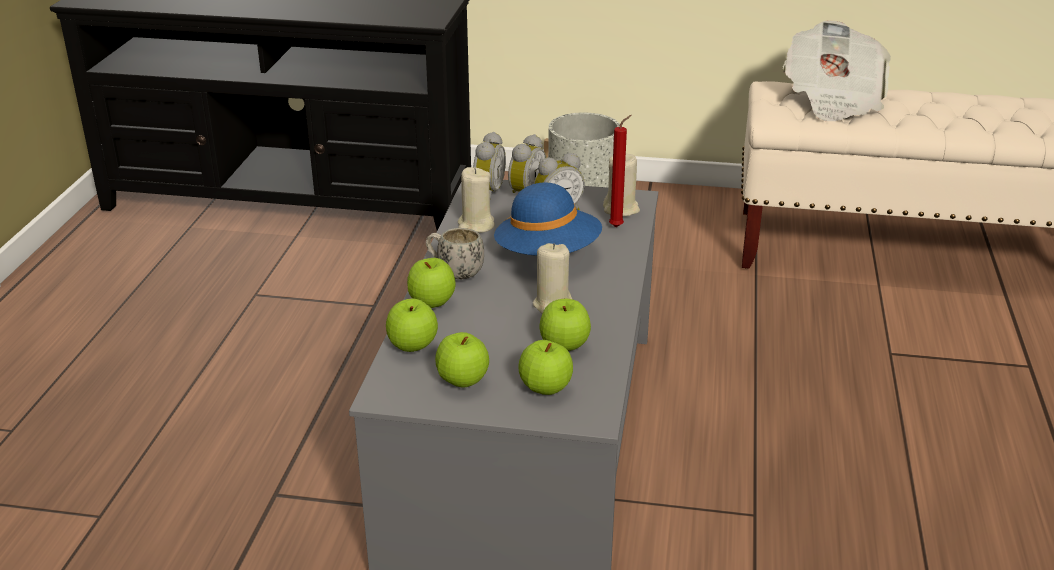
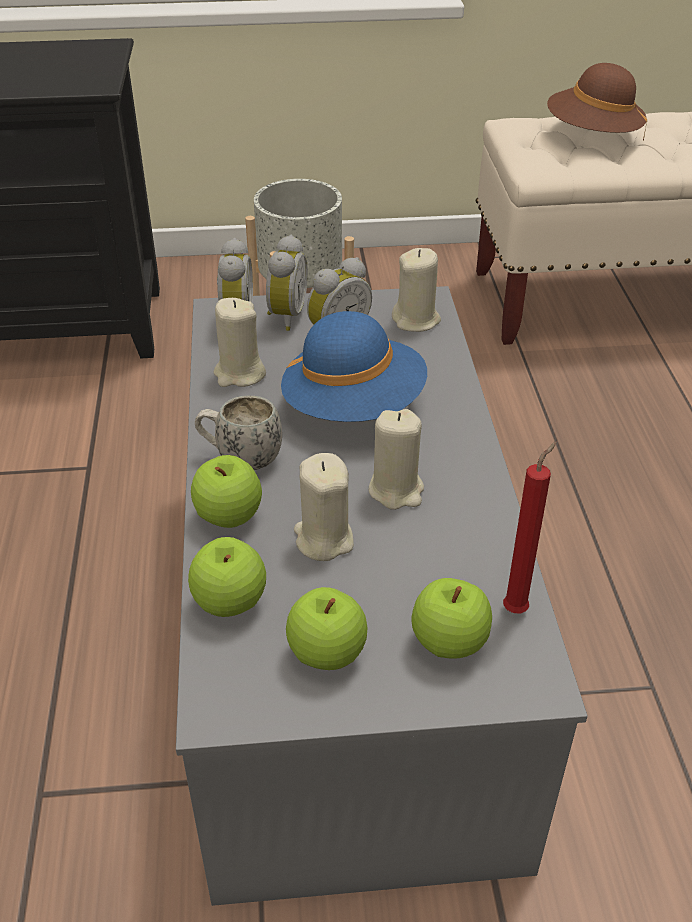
camera: 15 degrees left, 10 degrees up
(489, 324) = (323, 539): none -> beige candle
(564, 346) = (442, 560): apple -> none
(618, 226) = (424, 347): red candle -> red candle (517, 608)
(833, 100) = (592, 135): newspaper -> brown hat

